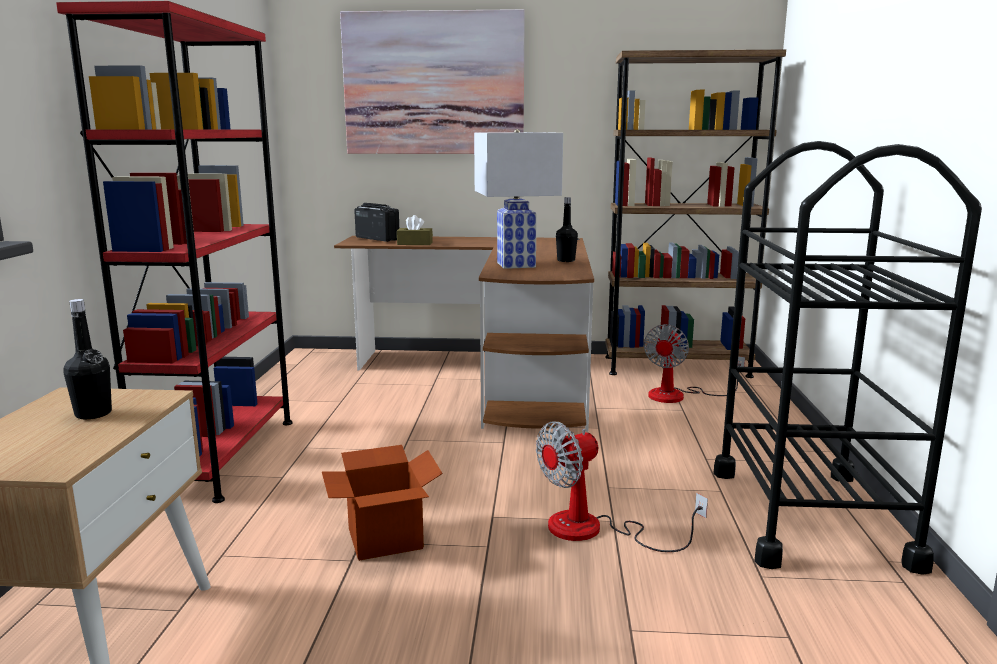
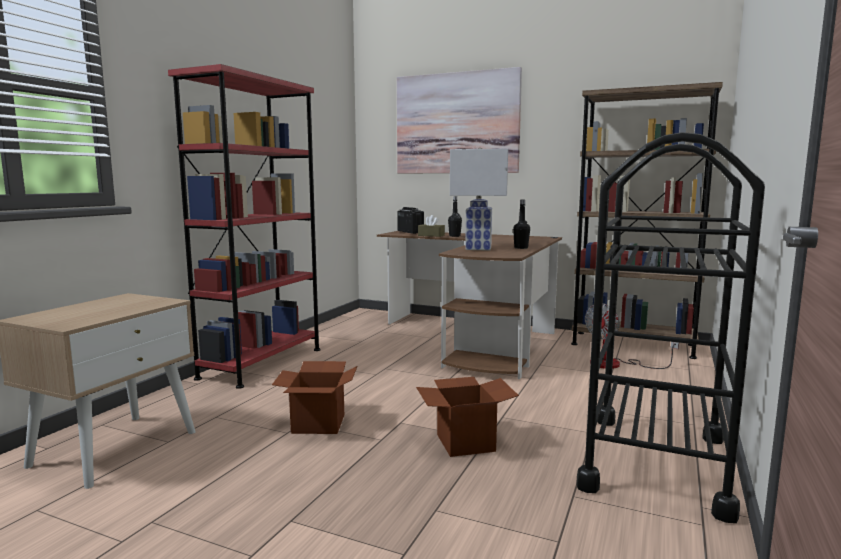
camera: 20 degrees right, 5 degrees down
(93, 414) = (123, 305): black bottle -> black bottle (454, 236)
(594, 530) = (466, 443): fan -> cardboard box

